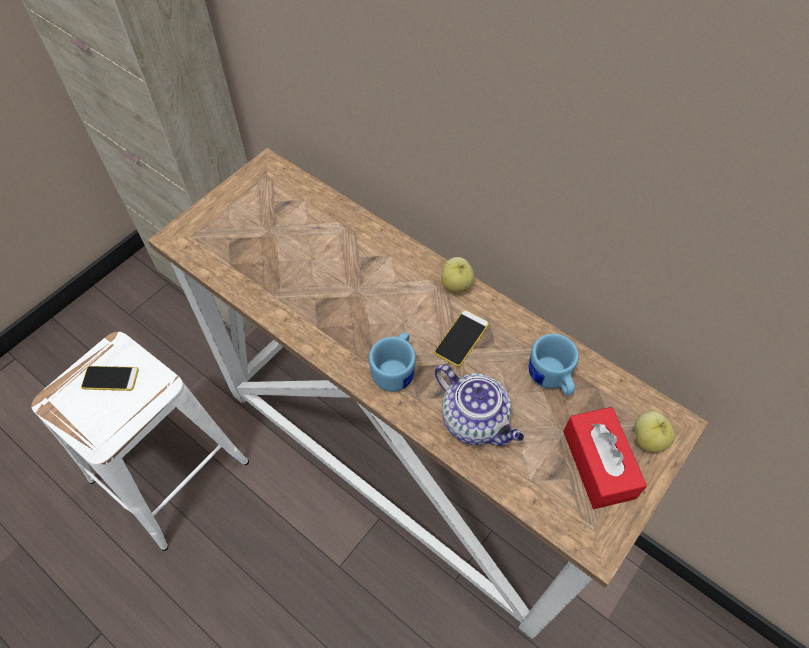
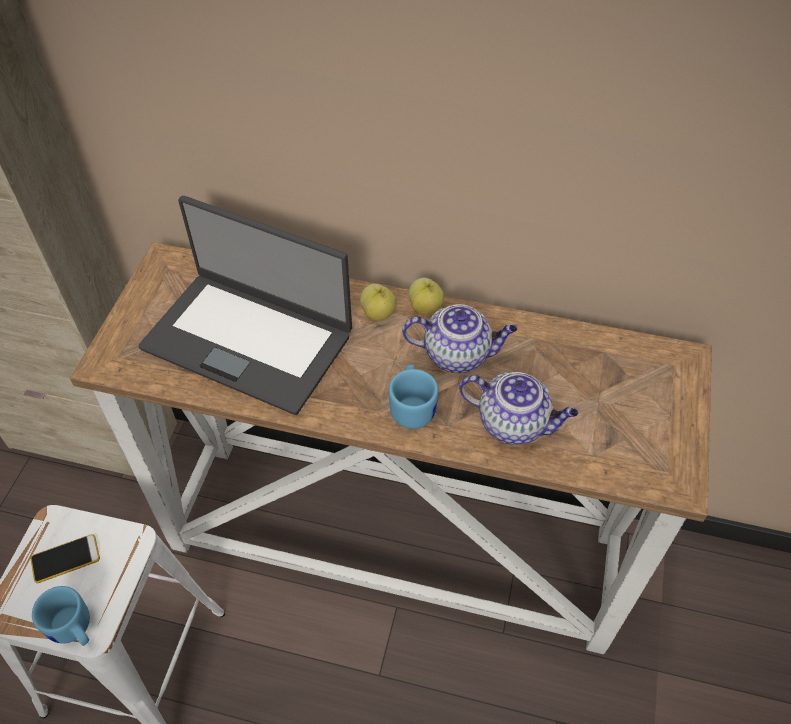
camera: 25 degrees left, 5 degrees down
(295, 258) = (248, 339): none -> laptop
(461, 338) = (458, 354): phone -> teapot
(551, 379) = (560, 360): blue mug -> blue mug (73, 630)
(598, 464) = (642, 417): red tissue box -> none
(648, 439) = (671, 379): apple -> apple (378, 313)

